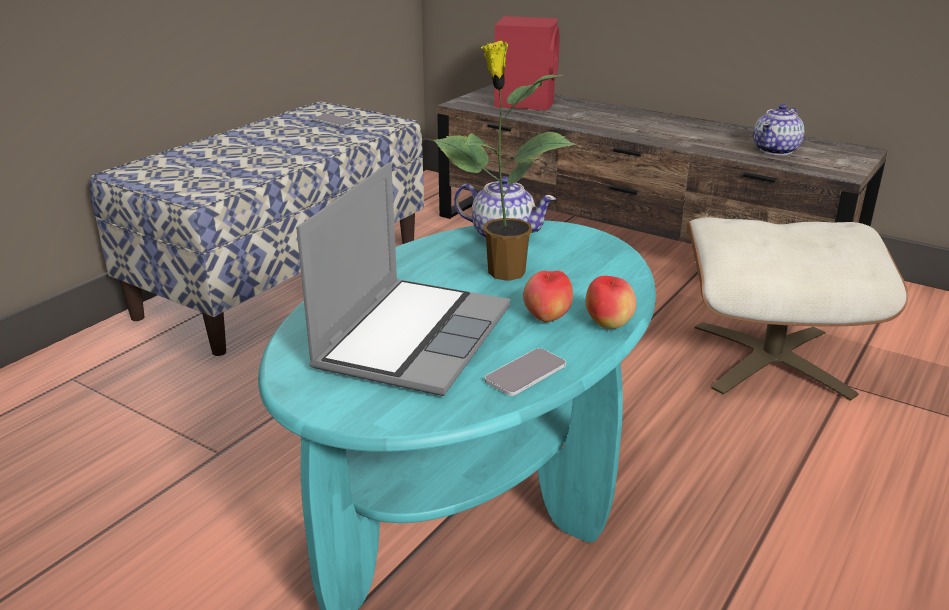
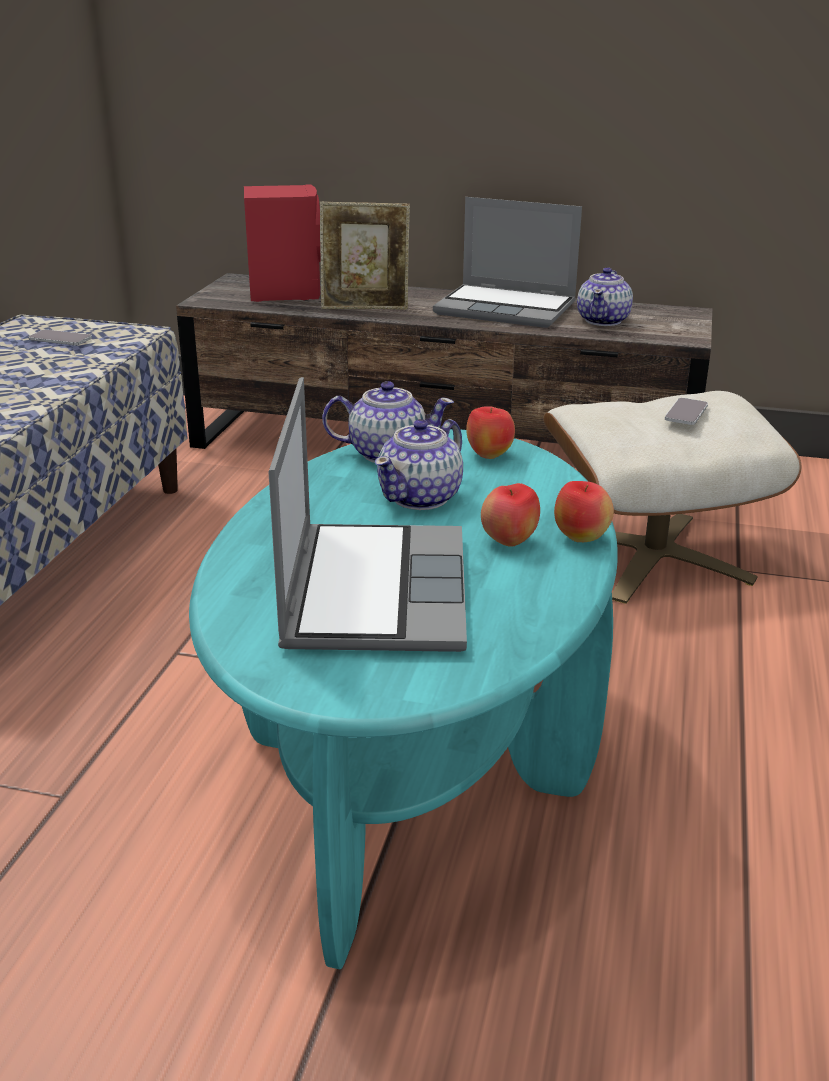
camera: 20 degrees left, 0 degrees up
(503, 272) = (421, 497): potted plant -> teapot
(525, 373) = (532, 608): phone -> phone (686, 413)
(579, 120) = (365, 308): none -> picture frame
(583, 248) = (488, 456): none -> apple
(697, 132) = (507, 309): none -> laptop

